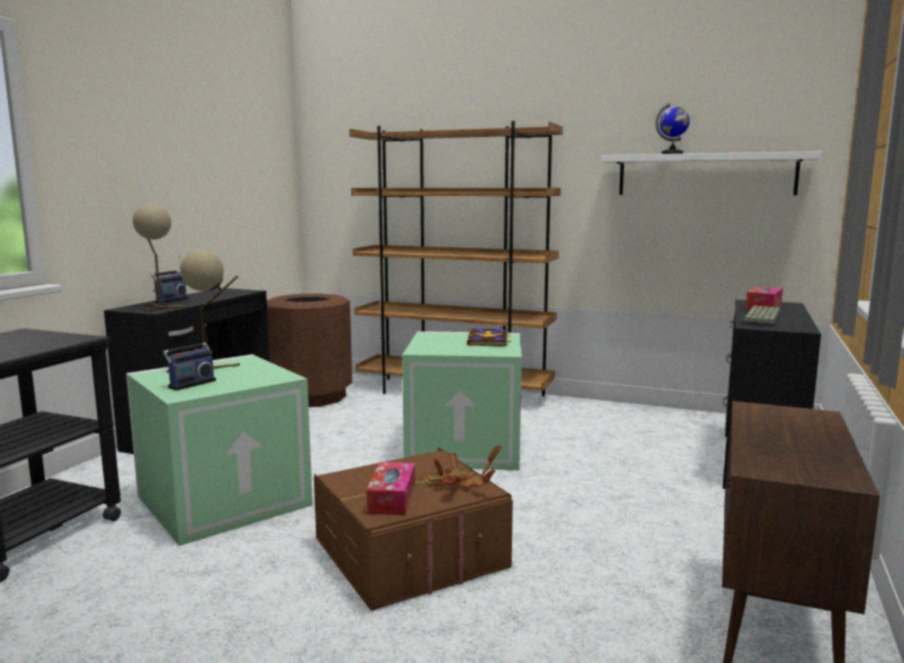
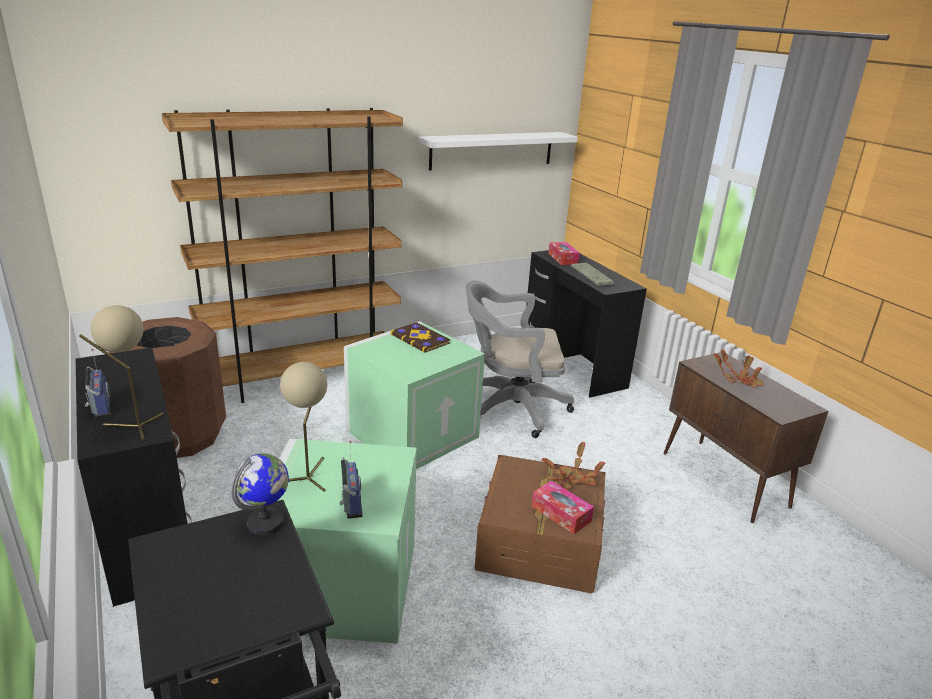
camera: 50 degrees left, 15 degrees up
(599, 464) = (510, 408): none -> grey office chair
(672, 154) = (475, 136): globe -> globe (266, 523)
(784, 432) = (739, 380): none -> potted plant

